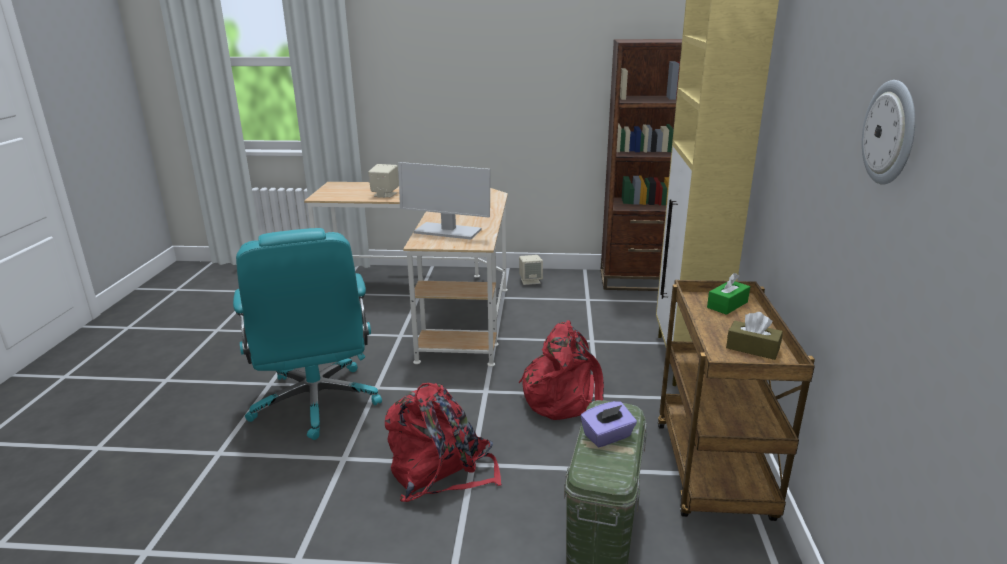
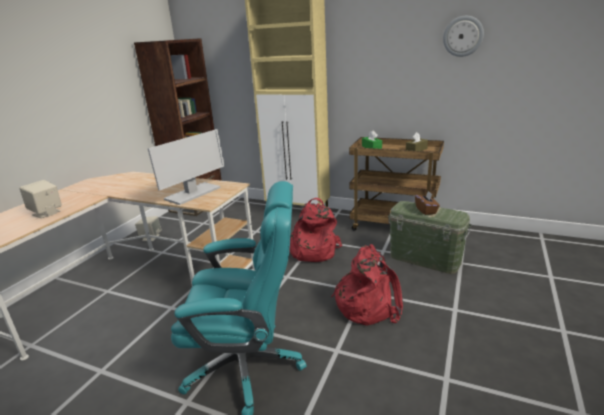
camera: 70 degrees left, 0 degrees up
(607, 436) = (426, 210): purple tissue box -> brown tissue box

